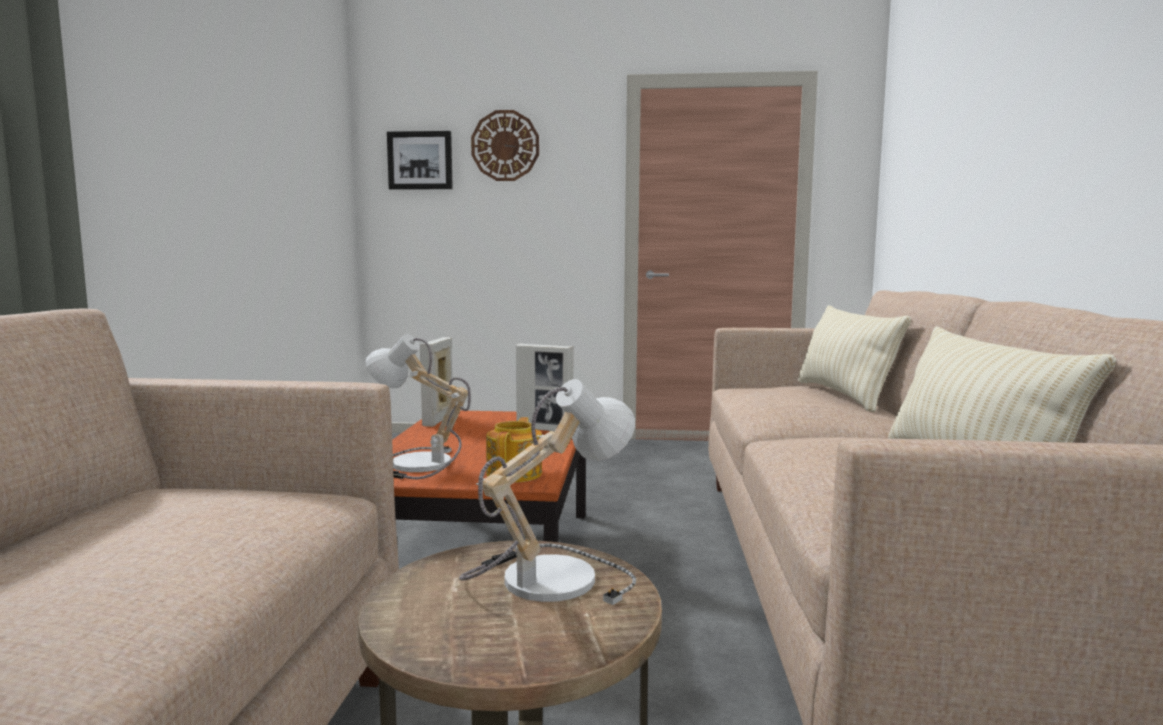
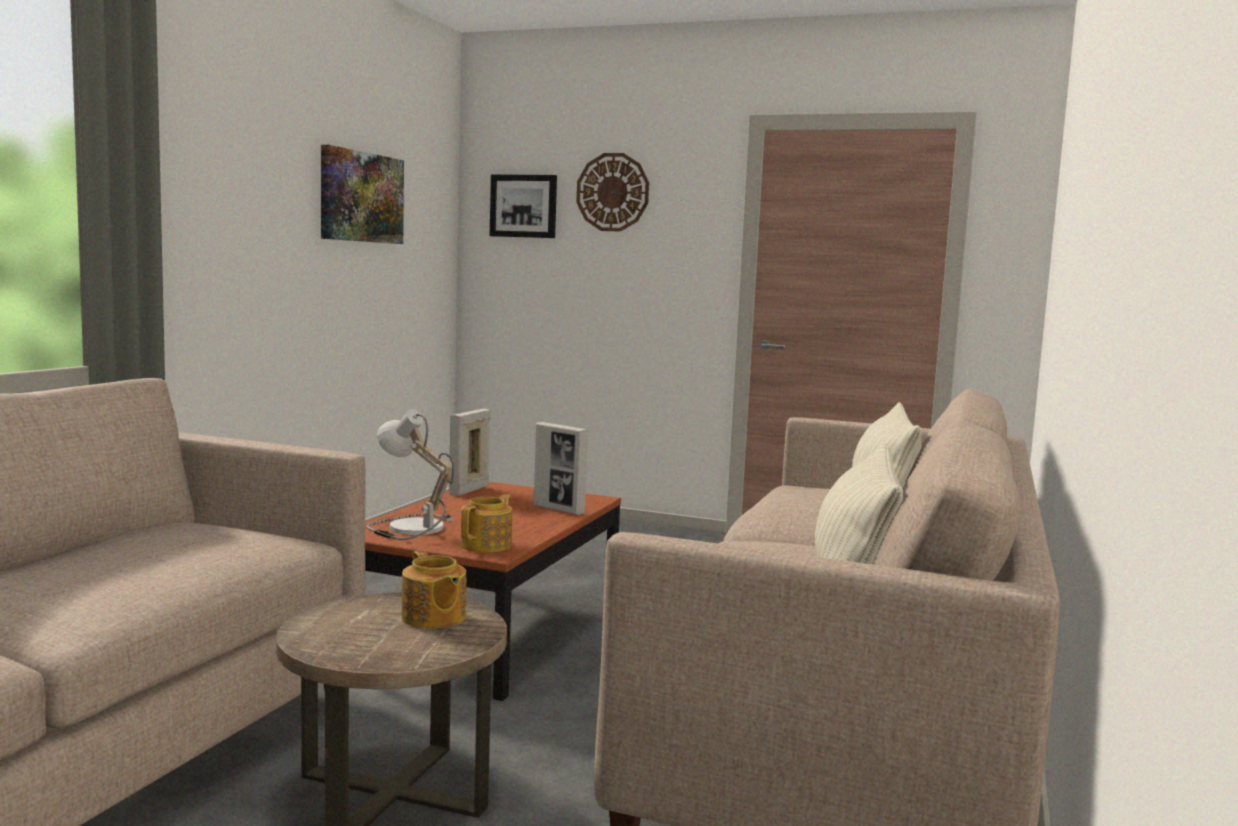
camera: 15 degrees right, 0 degrees up
(275, 139) = (361, 197): none -> picture
(547, 575) = (433, 618): table lamp -> teapot

